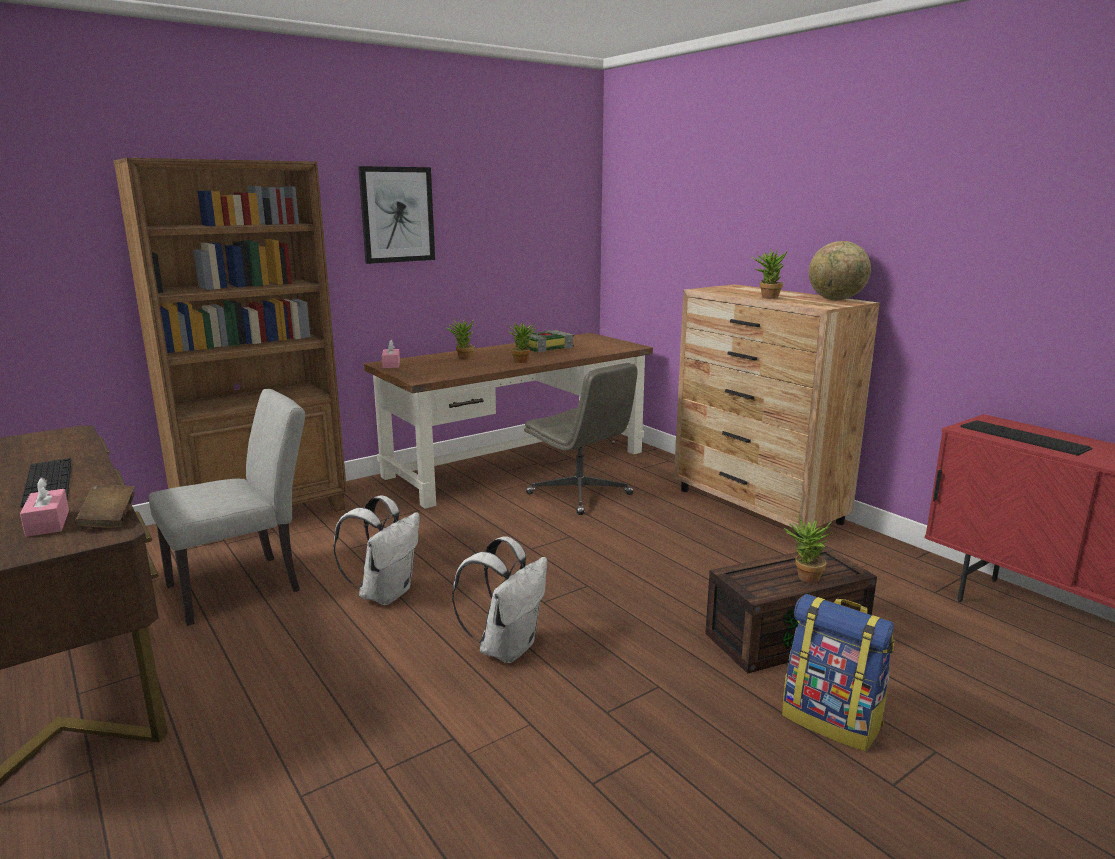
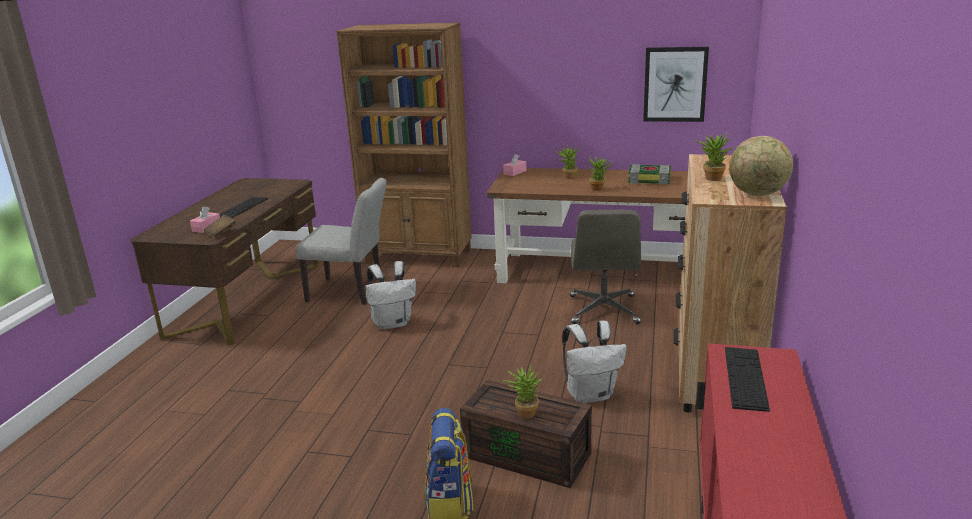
camera: 50 degrees right, 5 degrees up
(397, 215) = (539, 58): picture -> picture (675, 84)
(507, 647) = (389, 377): white backpack -> white backpack (591, 395)

